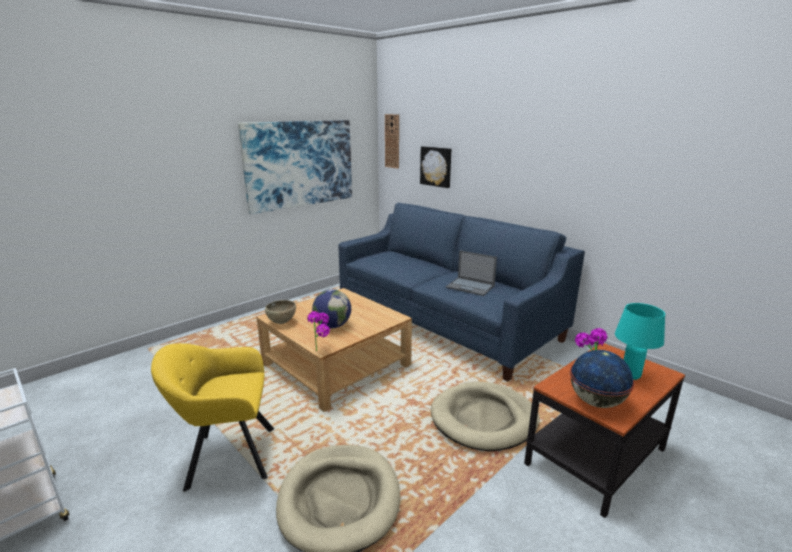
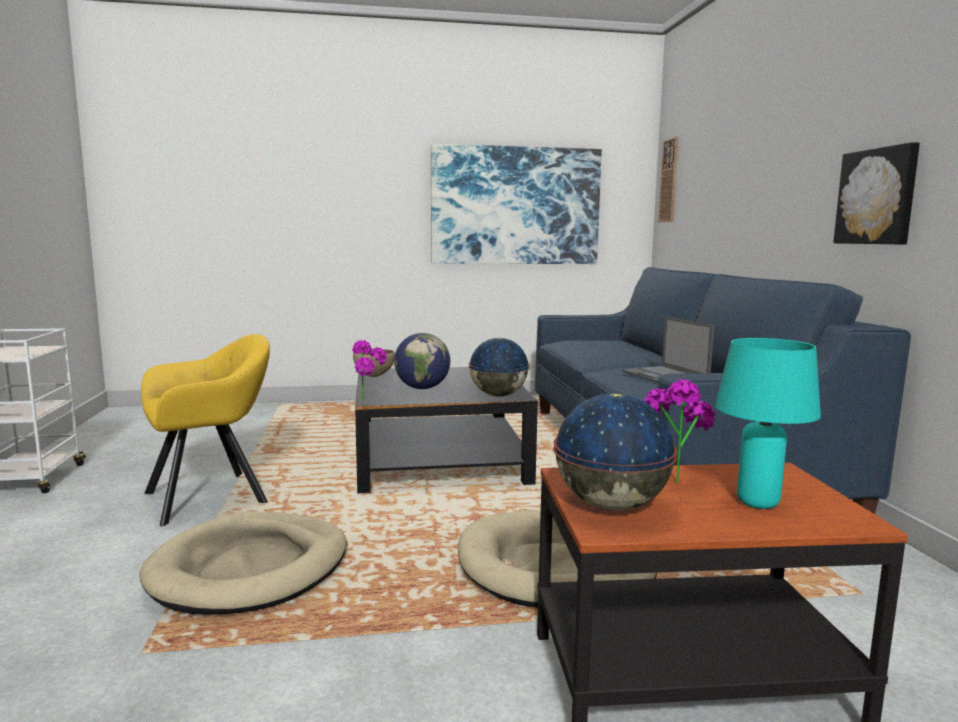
camera: 35 degrees right, 10 degrees down
(227, 456) = (213, 496): yellow armchair -> yellow armchair turned 120 degrees clockwise
(336, 365) = (439, 460): beige coffee table -> black coffee table
(386, 320) = (498, 395): none -> globe
(436, 166) = (713, 208): picture -> picture (877, 197)

